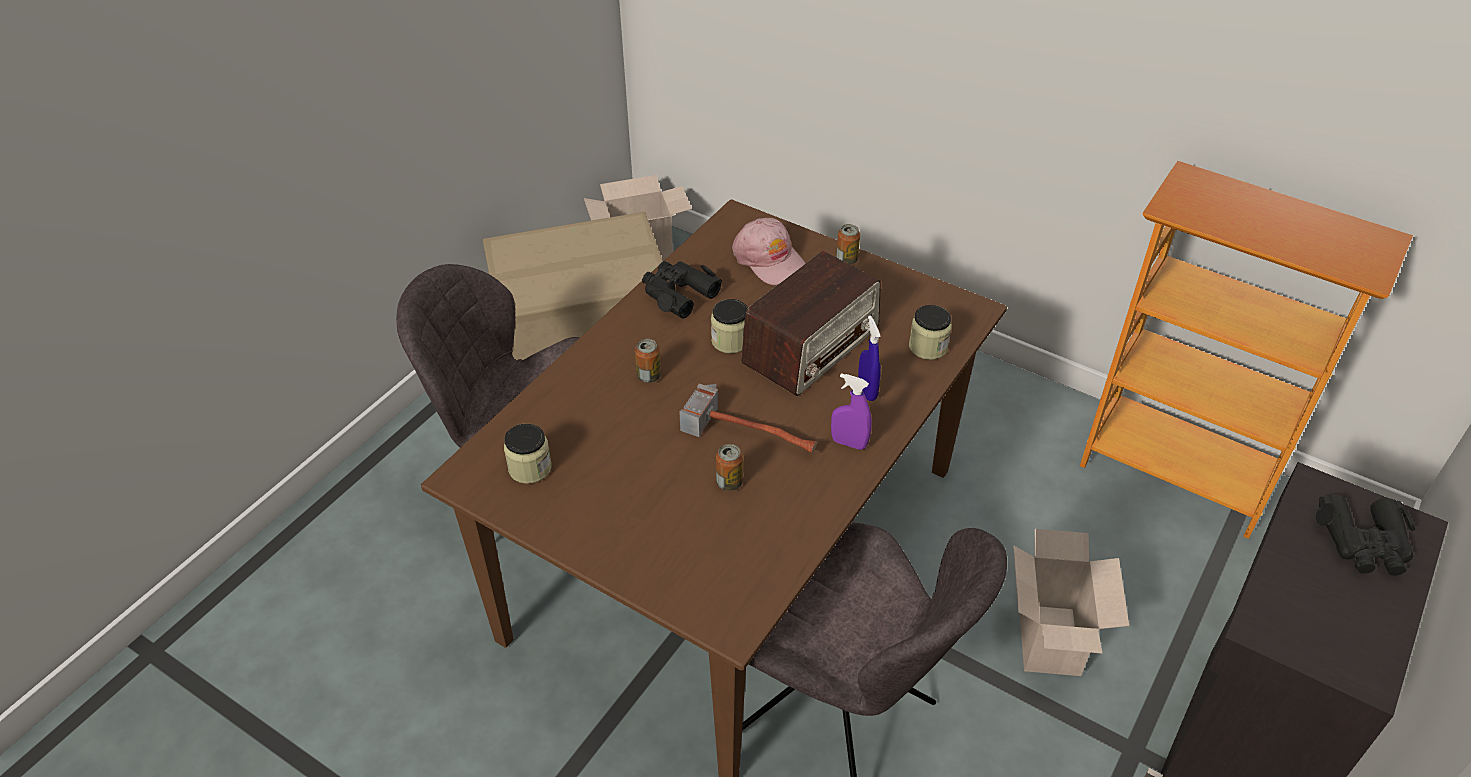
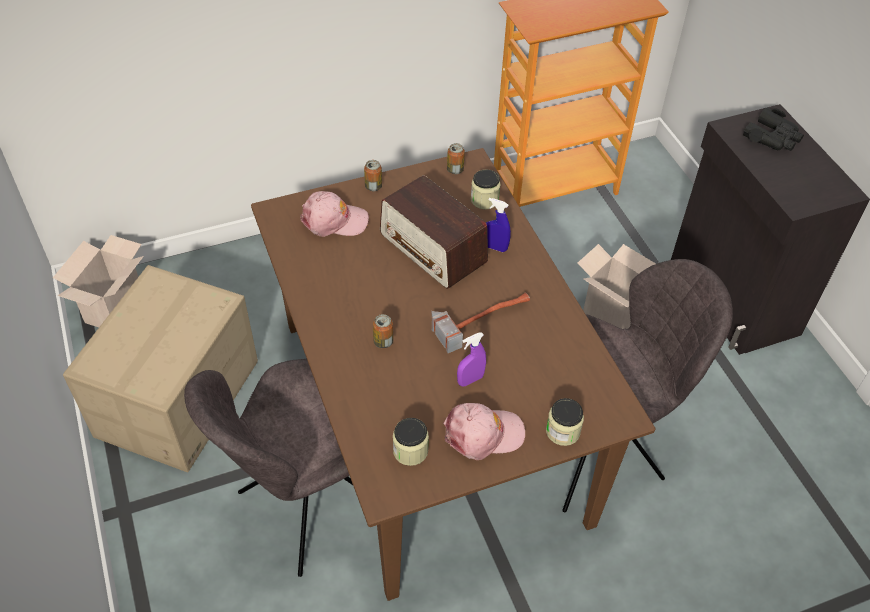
camera: 55 degrees left, 5 degrees up
(599, 513) = (483, 434): none -> pink cap
(678, 293) = (318, 283): black binoculars -> none
(729, 482) = (513, 354): can -> can (455, 170)
(730, 341) = (391, 283): jar -> jar (562, 431)
(811, 346) = (433, 248): radio -> radio turned 150 degrees clockwise
(849, 443) = (529, 281): purple spray bottle -> purple spray bottle (470, 380)

